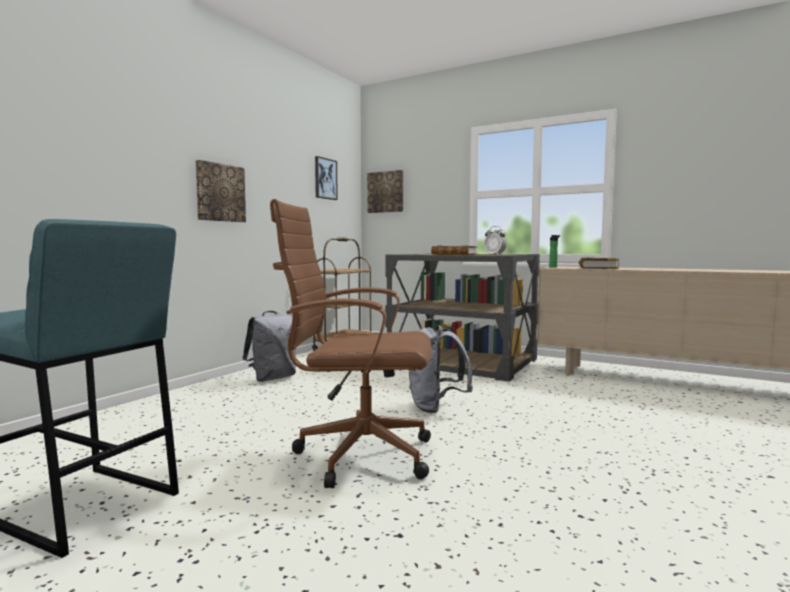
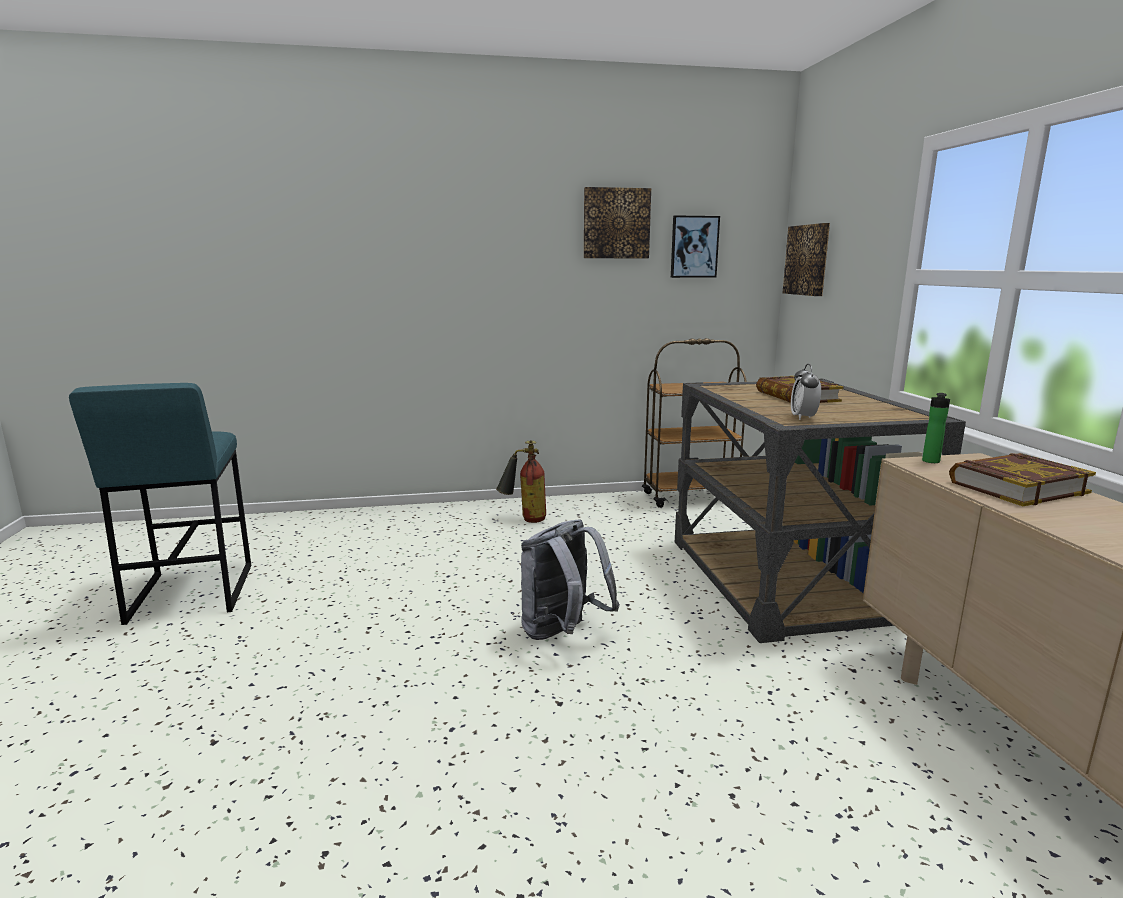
camera: 50 degrees right, 10 degrees up
(220, 193) = (498, 289): picture -> picture (616, 223)
(272, 378) = (524, 519): grey backpack -> fire extinguisher
(357, 455) = (370, 648): brown office chair -> none

